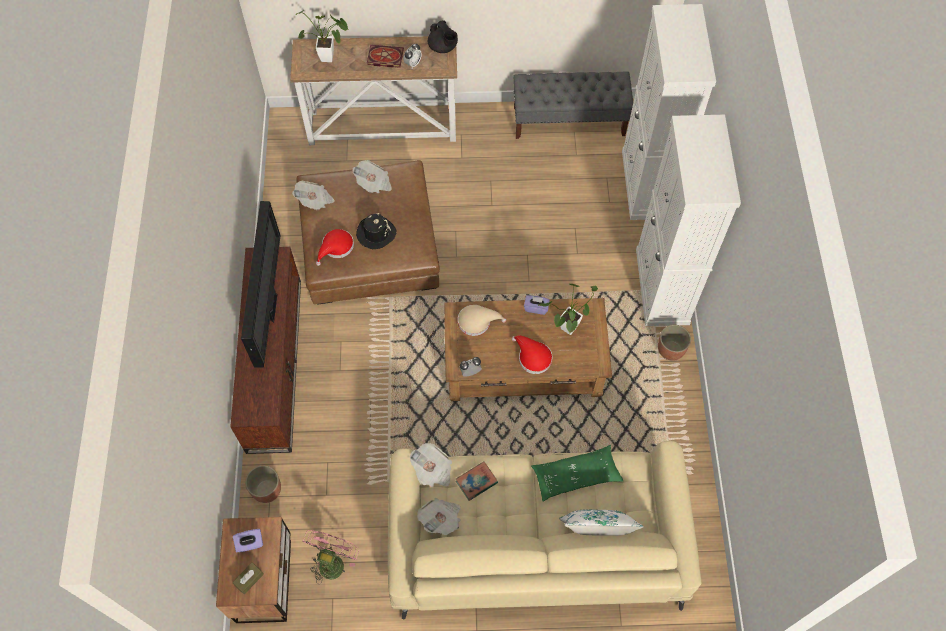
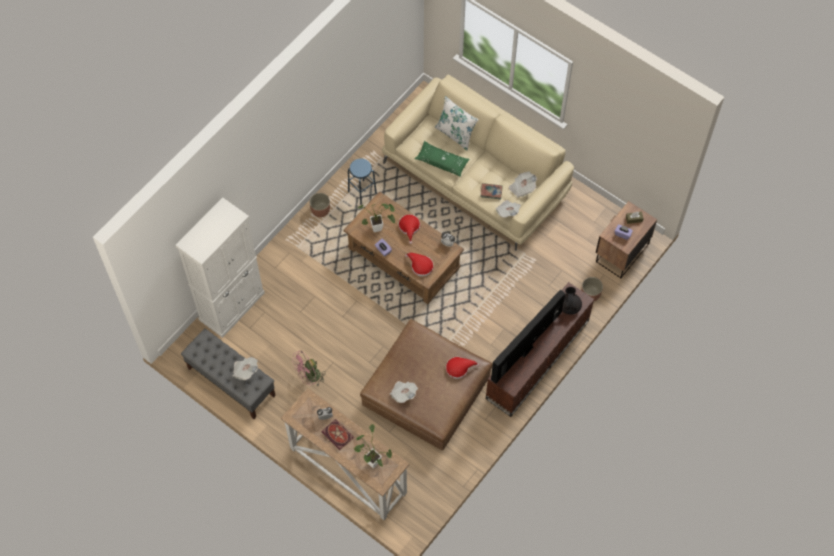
camera: 140 degrees left, 0 degrees up
(315, 201) = (447, 408): newspaper -> newspaper (245, 371)
(332, 561) = (581, 238): pink fan -> pink fan (309, 377)
(376, 233) = (429, 360): black hat -> none
(443, 47) = (296, 414): black teapot -> black teapot (569, 306)
(477, 321) = (420, 266): beige hat -> red hat
(648, 408) = (362, 192): none -> blue stool
(662, 286) = (289, 244): white cabinet -> none

